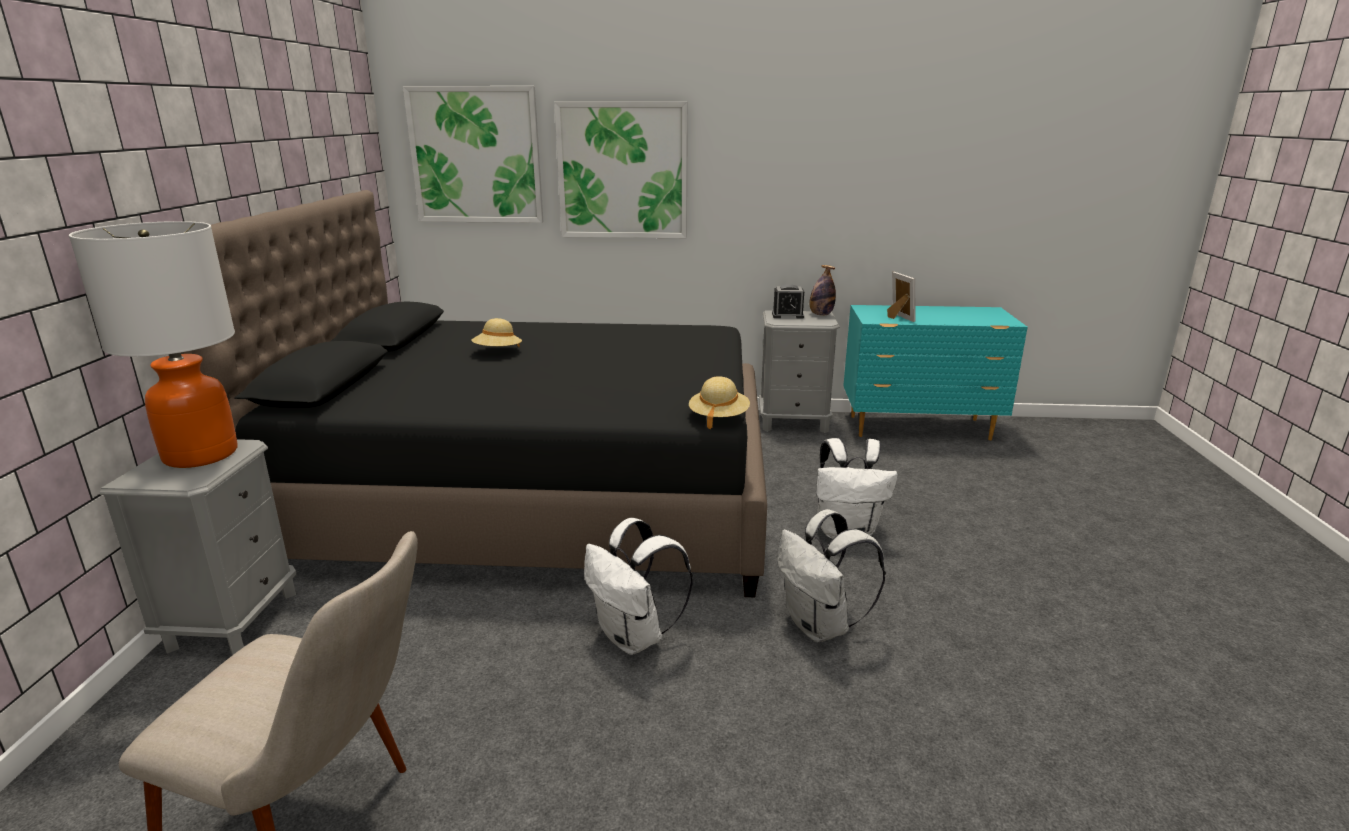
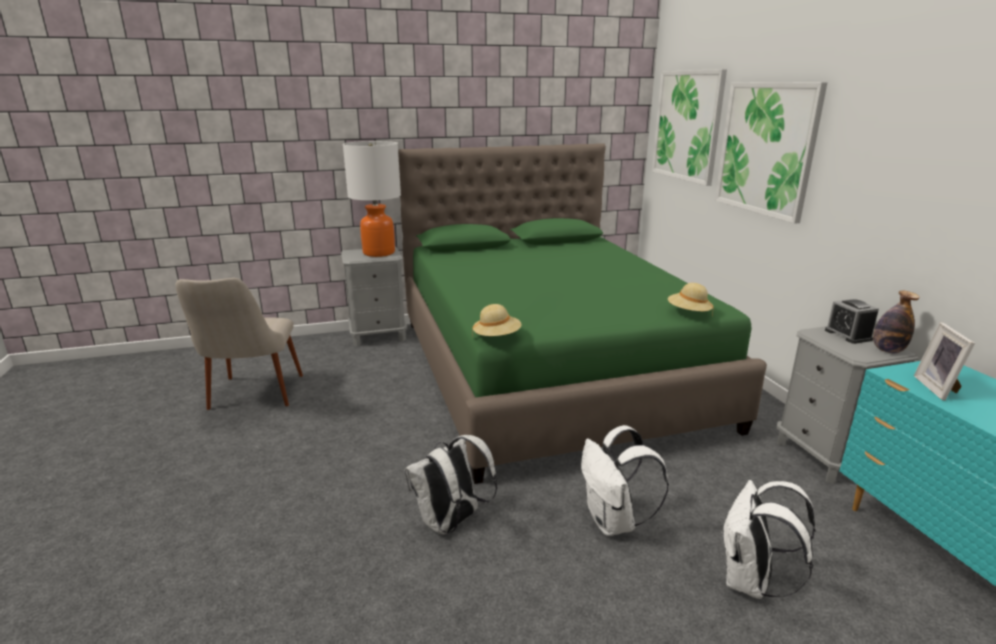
camera: 70 degrees right, 0 degrees up
(498, 352) = (560, 263): beige hat -> beige hat (688, 313)
(537, 494) = (549, 370): black bed -> green bed
(635, 637) = (405, 443): white backpack -> white backpack (750, 582)
(898, 318) = (939, 388): picture frame -> picture frame turned 135 degrees clockwise

